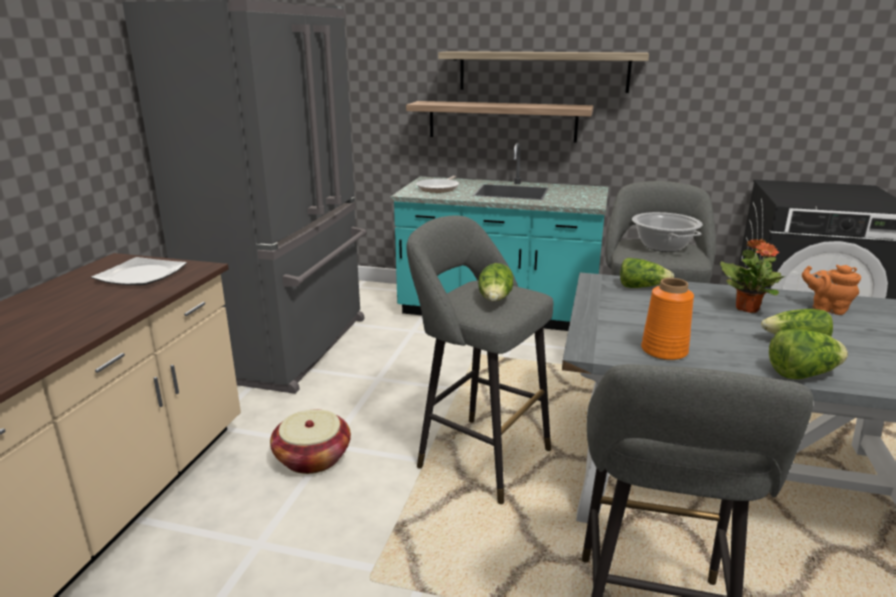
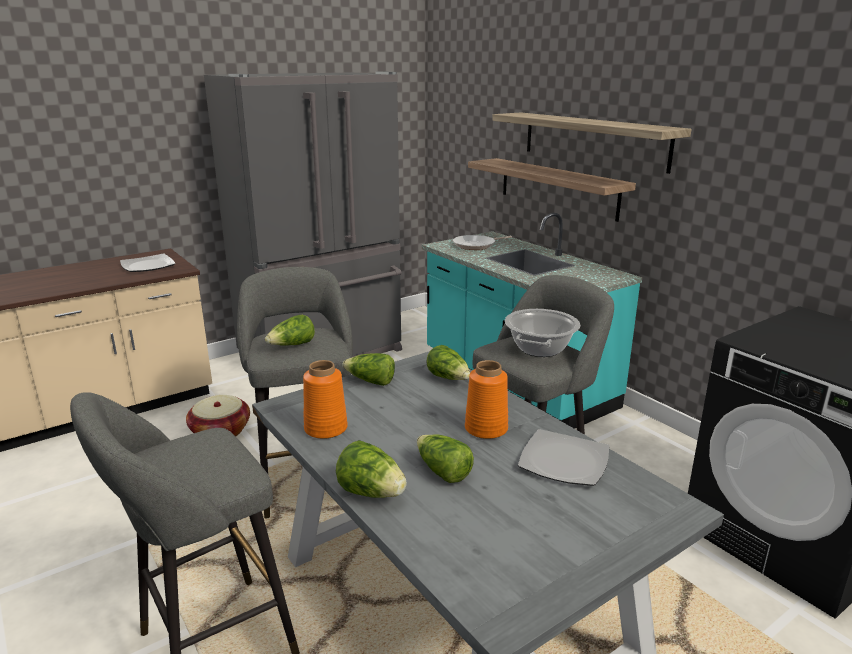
camera: 40 degrees right, 0 degrees up
(600, 308) = (370, 381): none -> lettuce
(747, 308) = (486, 429): potted plant -> orange vase
(826, 308) = (564, 462): orange teapot -> plate

